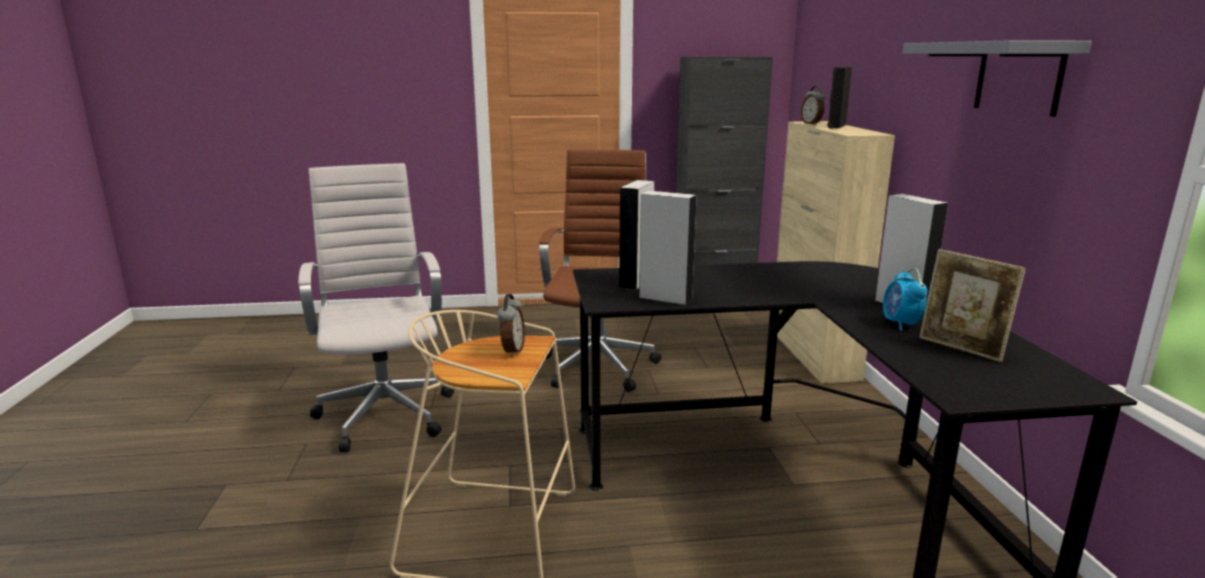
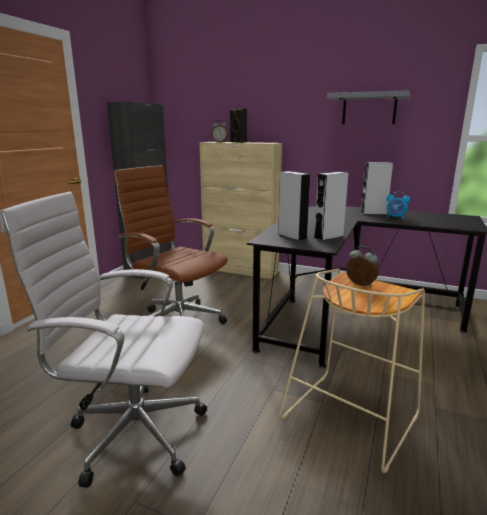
camera: 60 degrees left, 0 degrees up
(961, 349) = (427, 218): picture frame -> none

